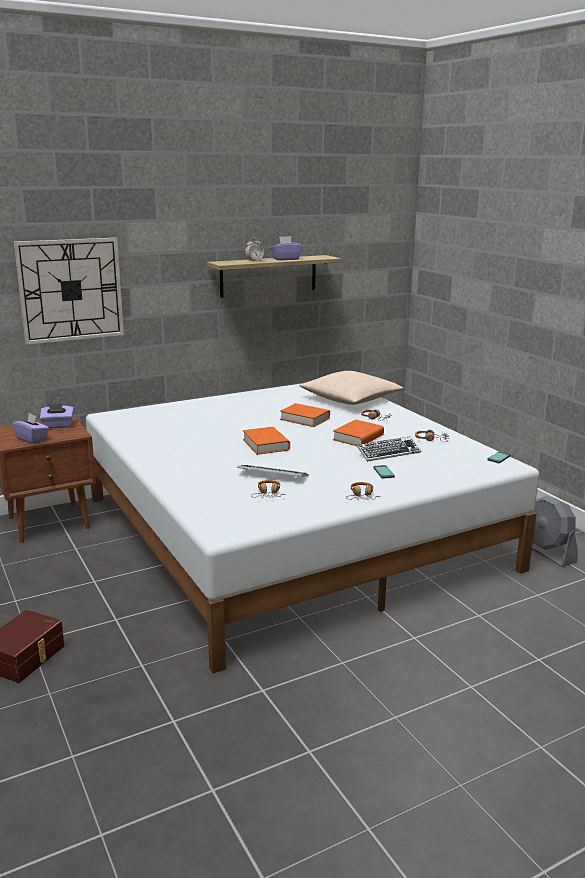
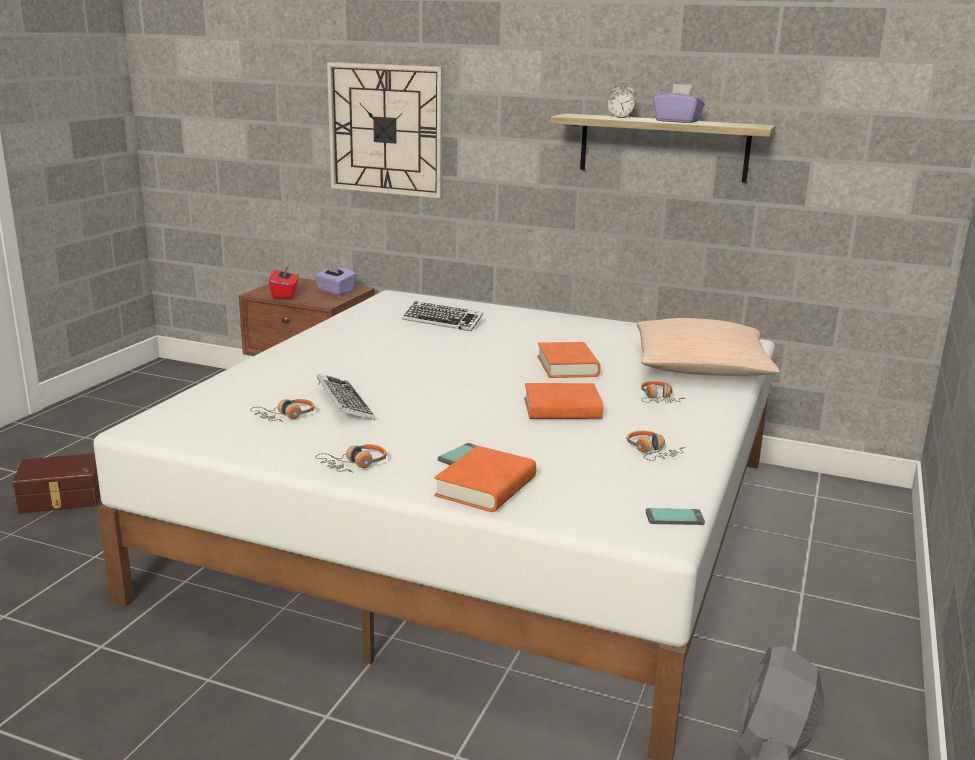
camera: 50 degrees right, 0 degrees up
(32, 439) = (285, 295): purple tissue box -> red tissue box
(266, 445) = (439, 374): orange book -> orange book (486, 487)
(388, 453) = (541, 440): keyboard -> keyboard (442, 321)

